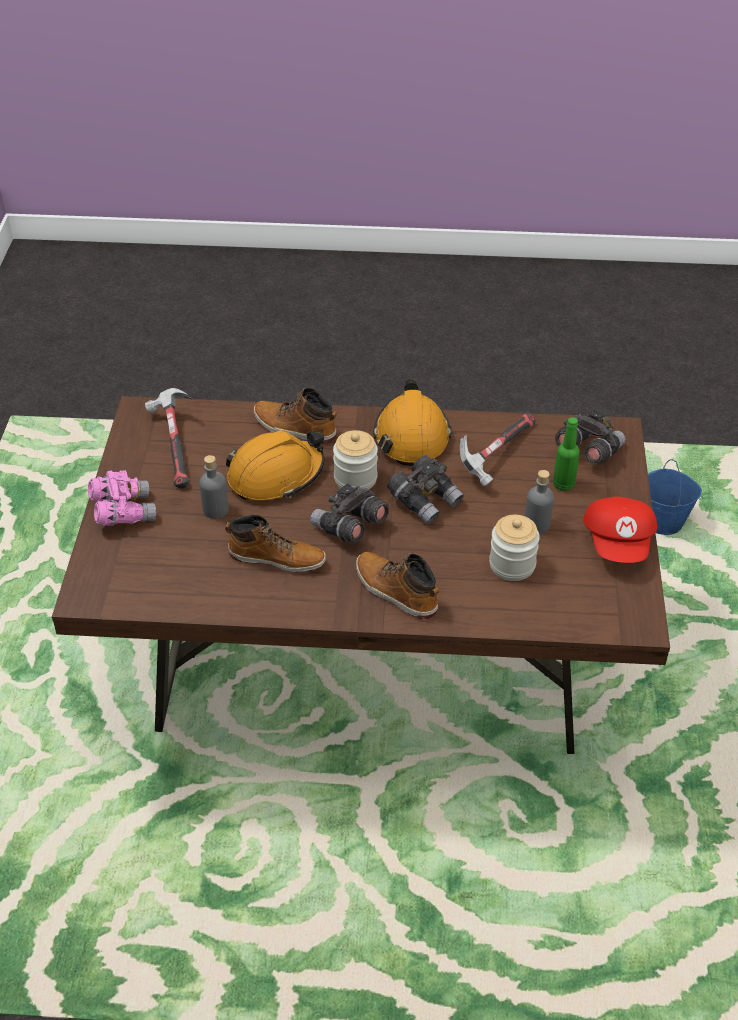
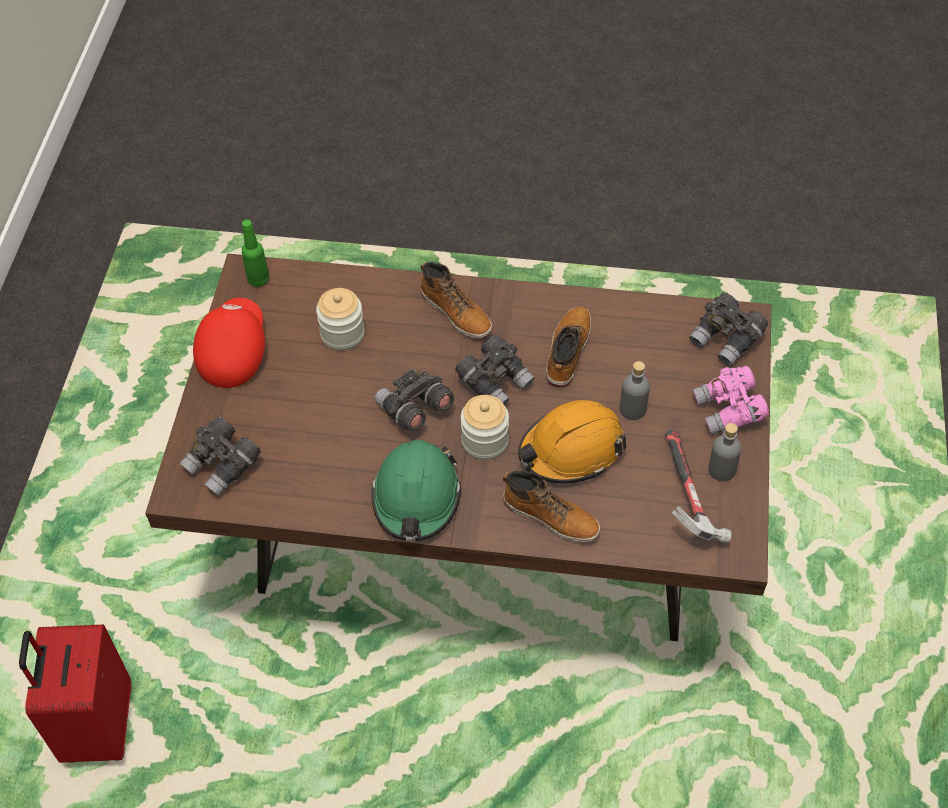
camera: 175 degrees left, 10 degrees up
(109, 576) = (726, 339): none -> grey binoculars
(277, 558) = (567, 351): boot -> boot turned 90 degrees clockwise
(411, 436) = (416, 498): orange hard hat -> green hard hat
(496, 455) = (326, 465): hammer -> none
(536, 525) = (307, 376): grey bottle -> grey bottle (721, 470)
(563, 484) = (264, 423): green bottle -> green bottle (258, 280)
(663, 522) = (97, 726): blue bucket -> red suitcase

